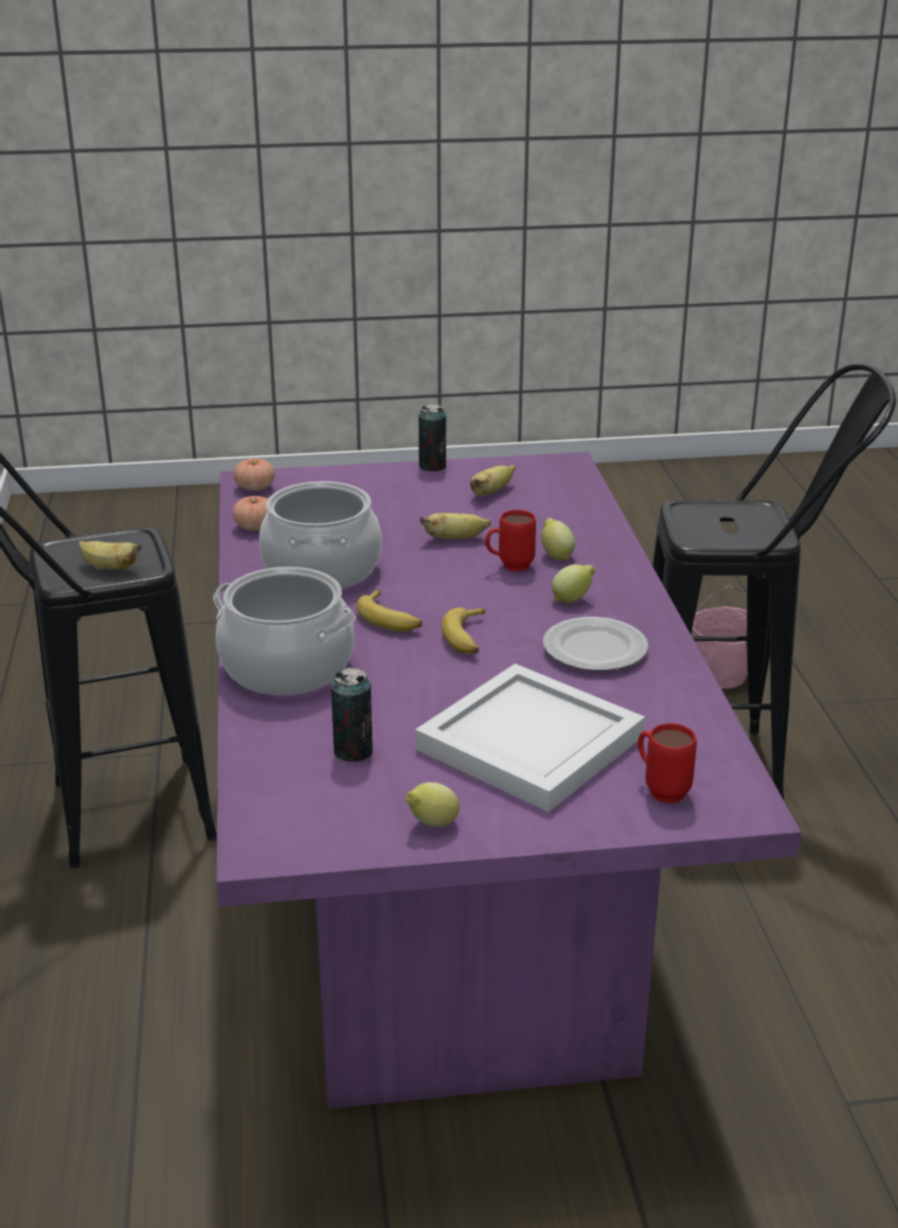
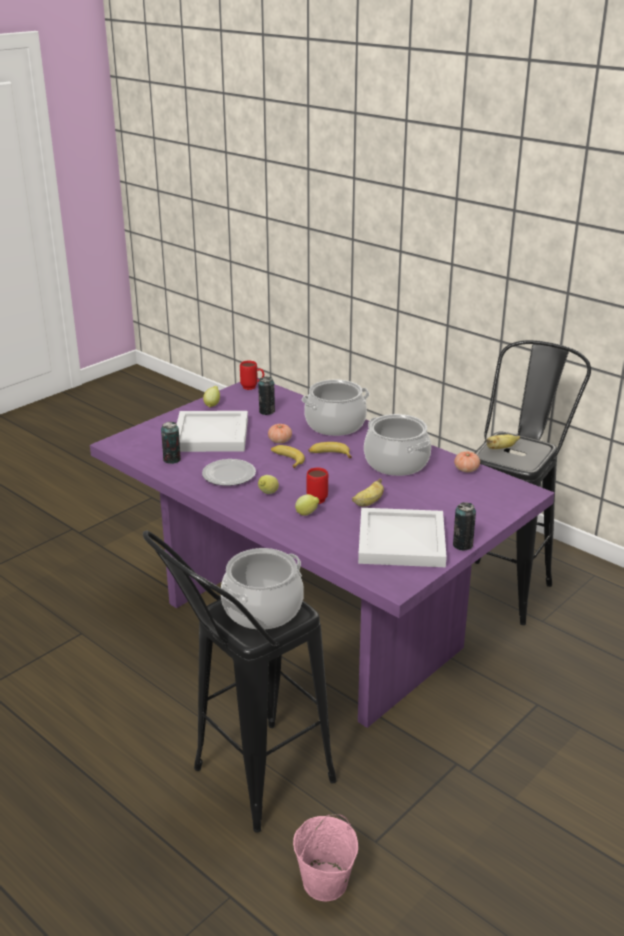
camera: 140 degrees right, 0 degrees up
(255, 487) = (515, 489): tomato -> tomato (280, 441)
(491, 492) = (400, 540): banana -> white tray
(660, 789) = (149, 438): red mug -> red mug (252, 388)
(661, 718) = (172, 460): none -> can
(722, 524) = (262, 608): none -> cooking pot

